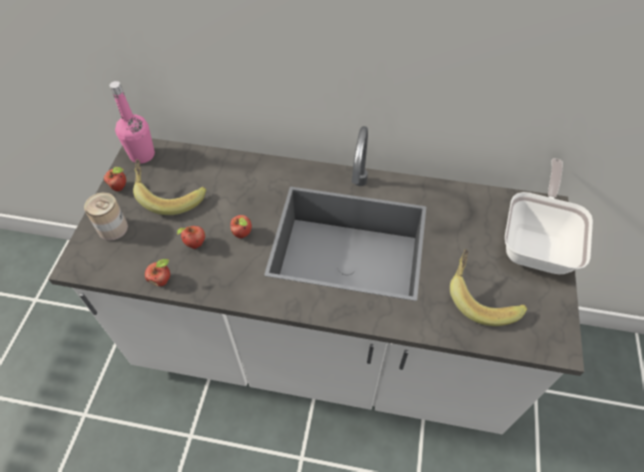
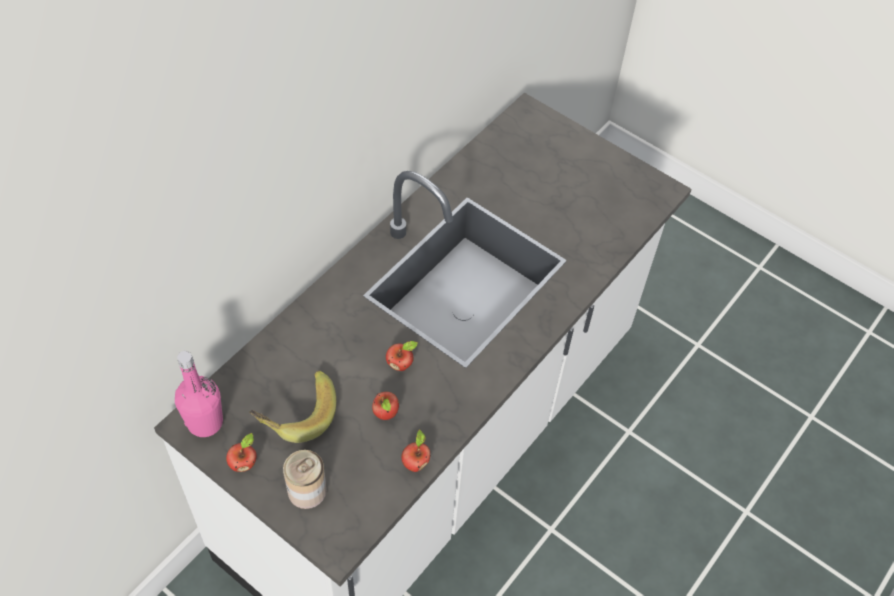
camera: 65 degrees left, 0 degrees up
(481, 297) = (590, 213): banana -> none
(537, 243) = (560, 143): frying pan -> none

